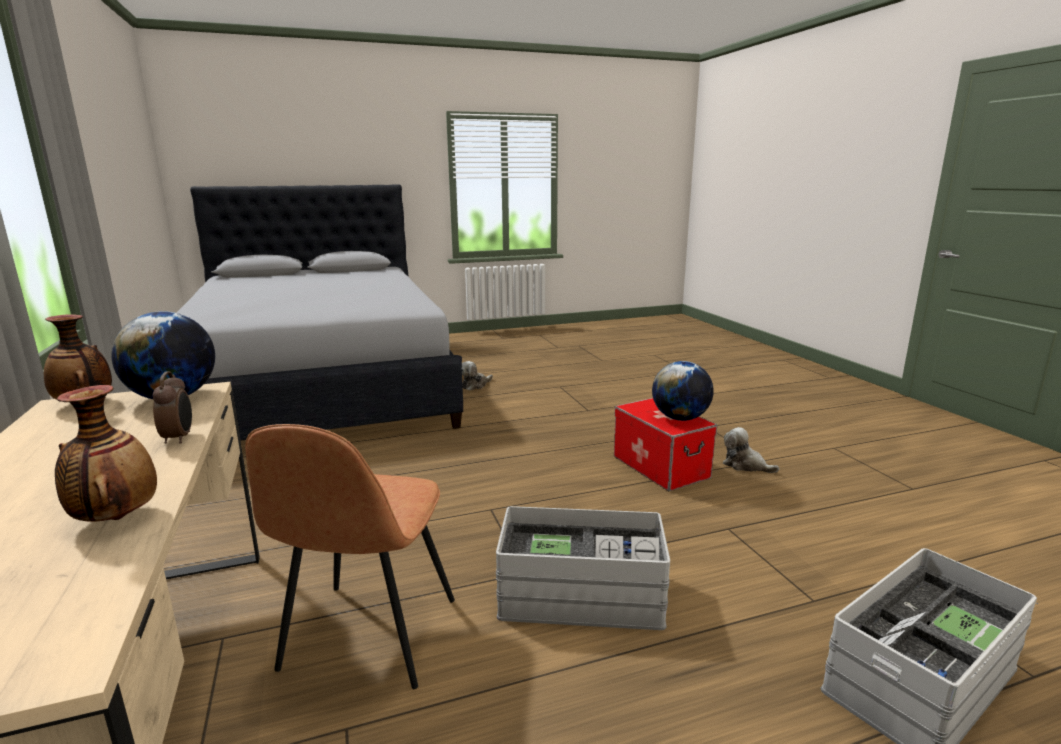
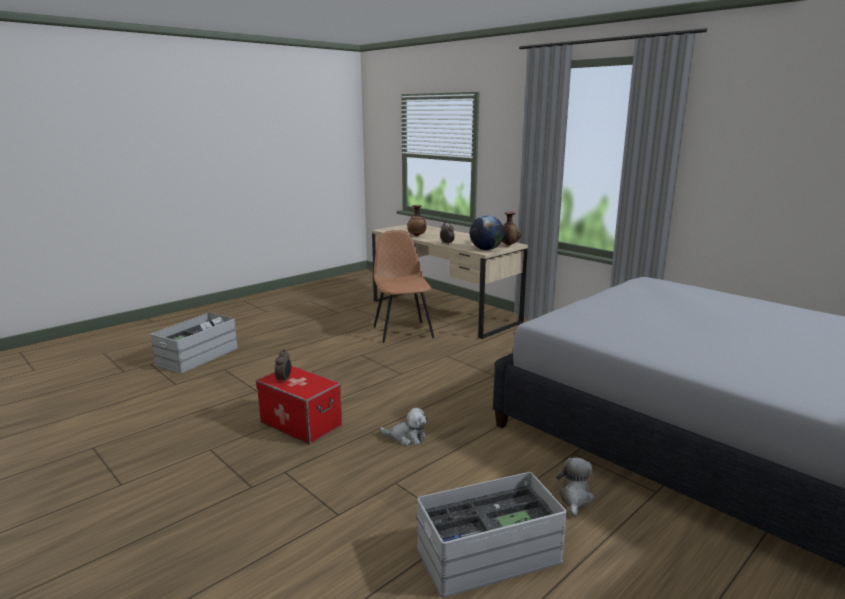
camera: 155 degrees right, 0 degrees up
(581, 593) = (331, 353): grey storage box -> grey storage box (488, 555)
(680, 418) = (284, 380): globe -> alarm clock
(745, 465) = (227, 441): plush toy -> plush toy (406, 437)

